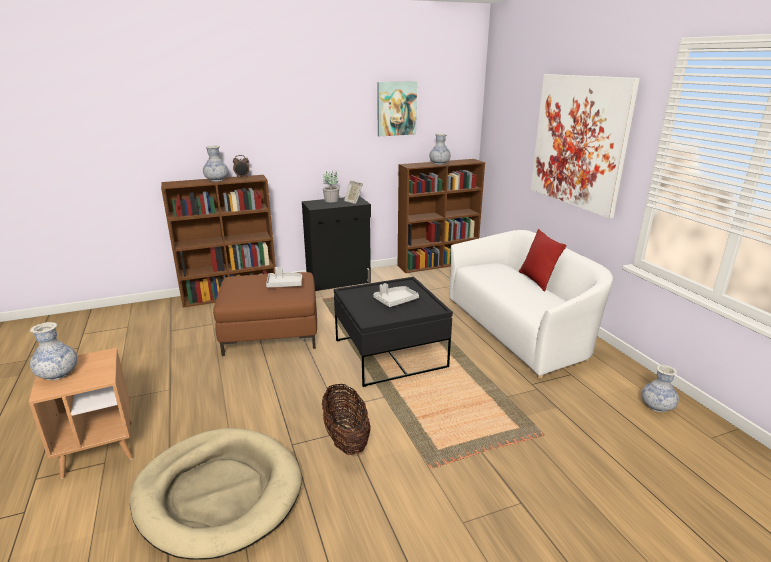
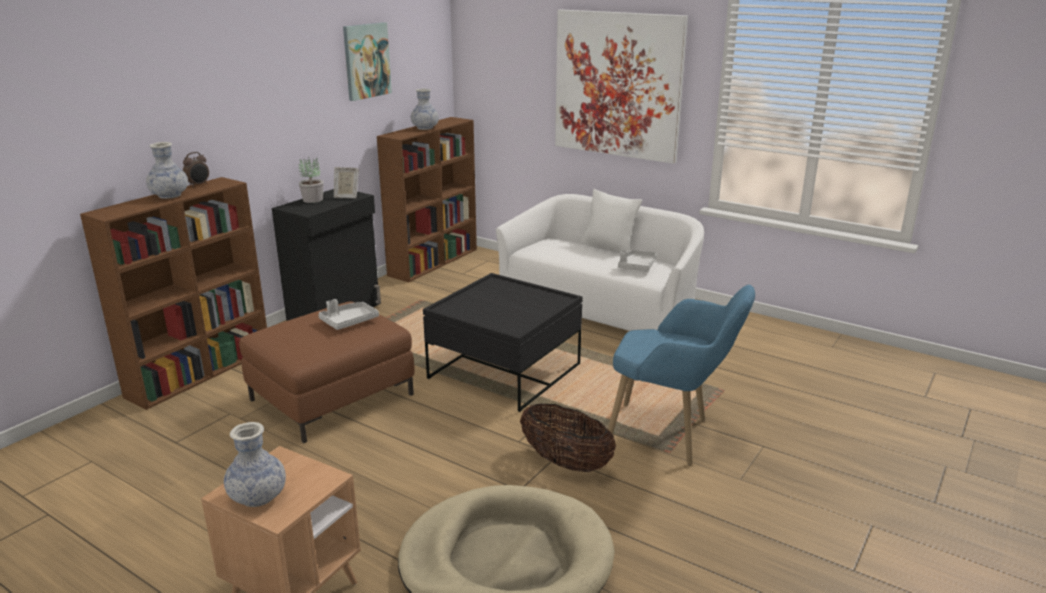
camera: 35 degrees left, 0 degrees up
(395, 301) = (509, 302): grey tray -> grey tray (637, 266)
(449, 455) = (671, 436): none -> blue armchair
(537, 280) = (608, 247): red pillow -> white pillow
(657, 407) = (777, 337): vase -> none

